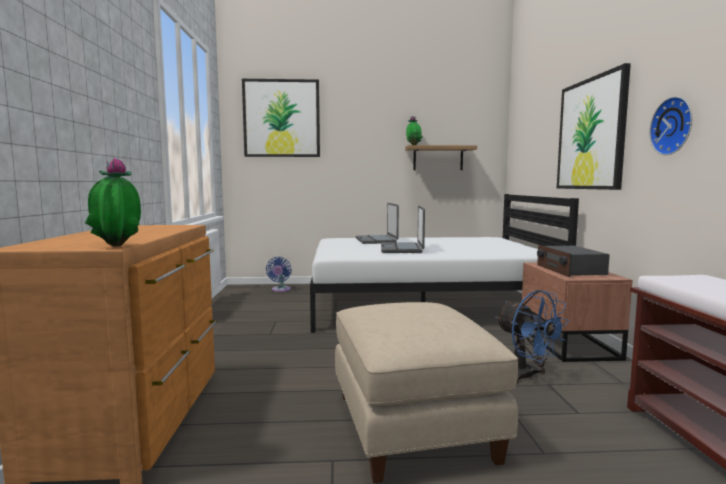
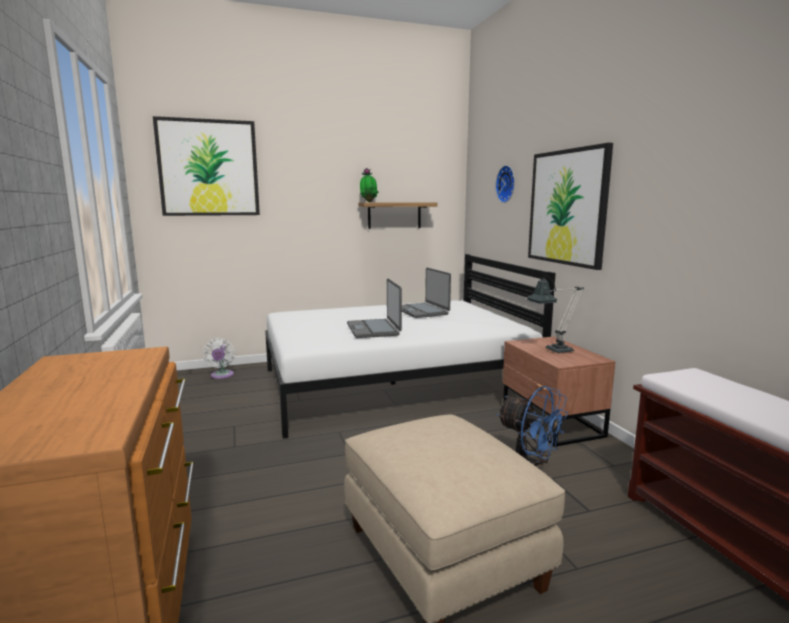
camera: 15 degrees left, 5 degrees up
(117, 247) = (107, 437): potted plant -> none
(280, 290) = (221, 376): blue fan -> white fan
(376, 240) = (337, 315): laptop -> laptop (421, 311)
(570, 270) = (554, 351): radio -> table lamp
(674, 126) = (660, 216): wall clock -> wall clock (507, 184)

